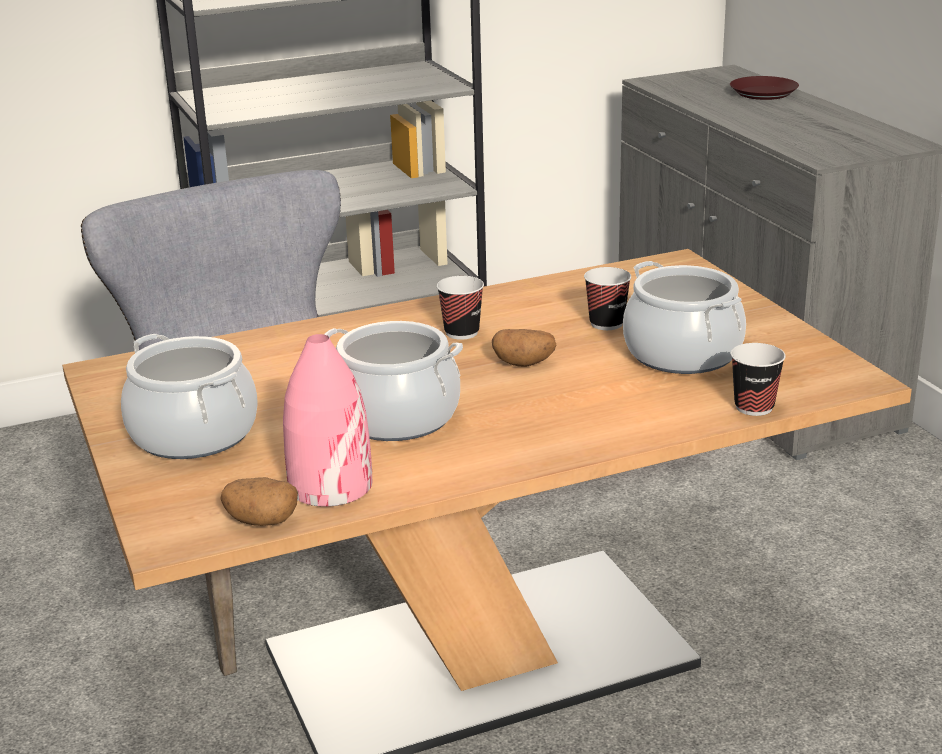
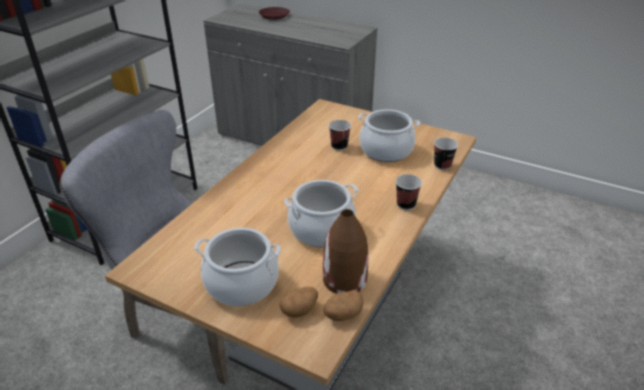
camera: 40 degrees left, 10 degrees up
(329, 485) = (344, 280): pink vase -> brown vase
(461, 332) = (287, 173): cup -> cup (406, 205)
(524, 363) = (335, 179): potato -> potato (299, 310)

